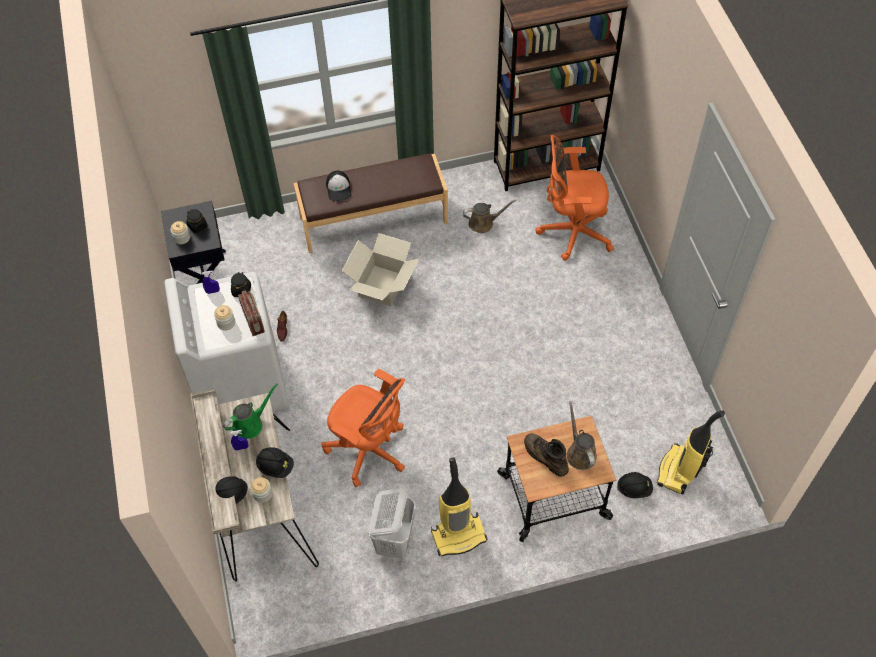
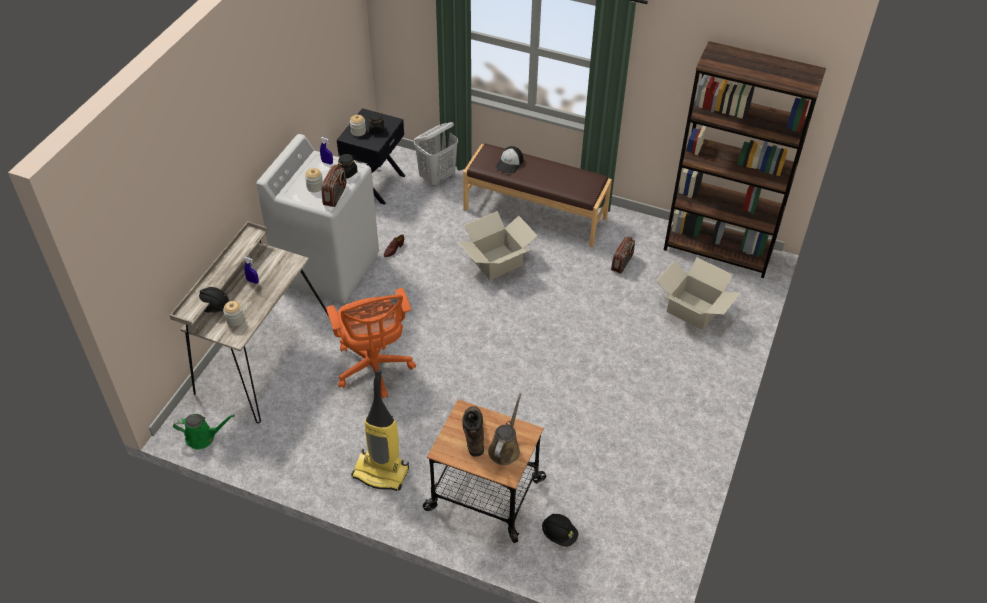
camera: 35 degrees right, 10 degrees down
(250, 424) = (275, 270): green watering can -> green watering can (203, 437)
(275, 466) = (262, 307): black hard hat -> none
(394, 540) = (330, 443): white laundry basket -> white laundry basket (437, 177)
(483, 223) = (622, 263): brown watering can -> radio
(571, 232) = (693, 310): orange office chair -> cardboard box
(679, 471) = (613, 547): vacuum cleaner -> none

